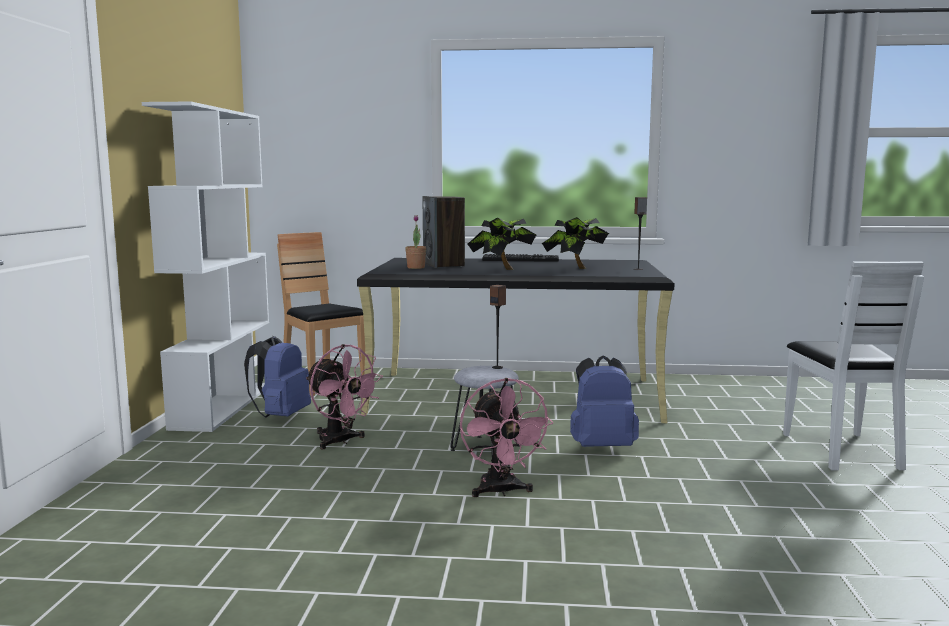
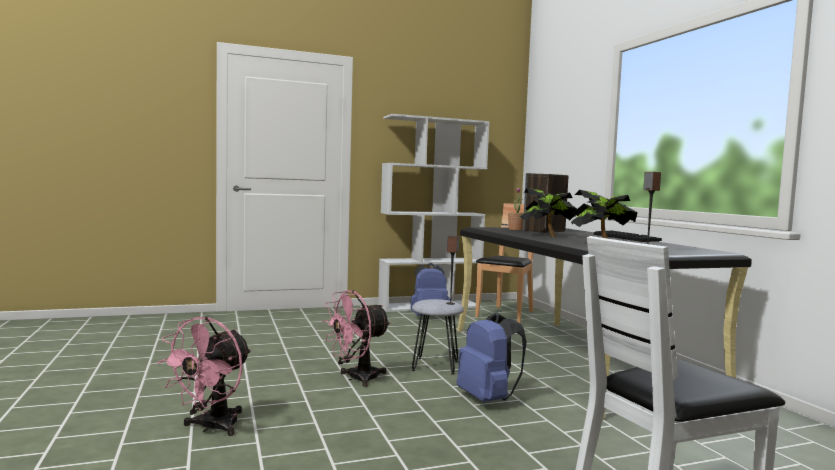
camera: 65 degrees right, 5 degrees down
(340, 441) = (402, 334): pink fan -> pink fan (211, 428)

